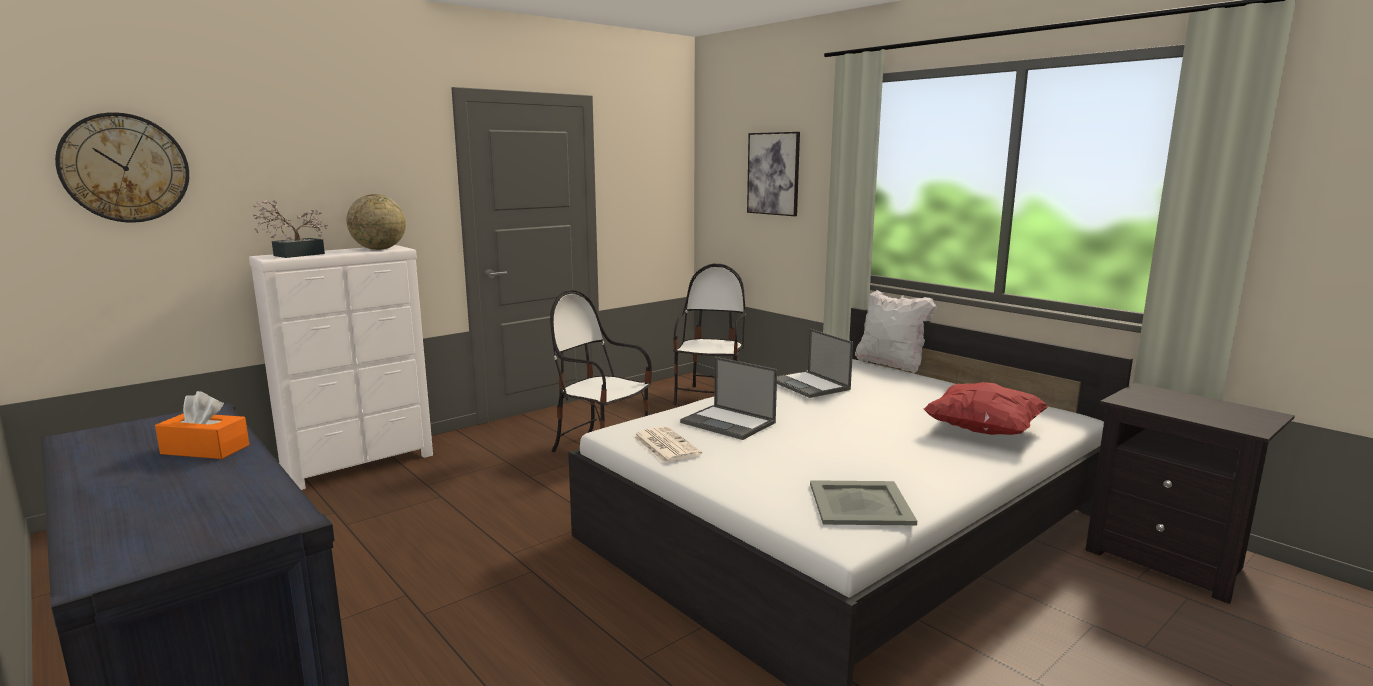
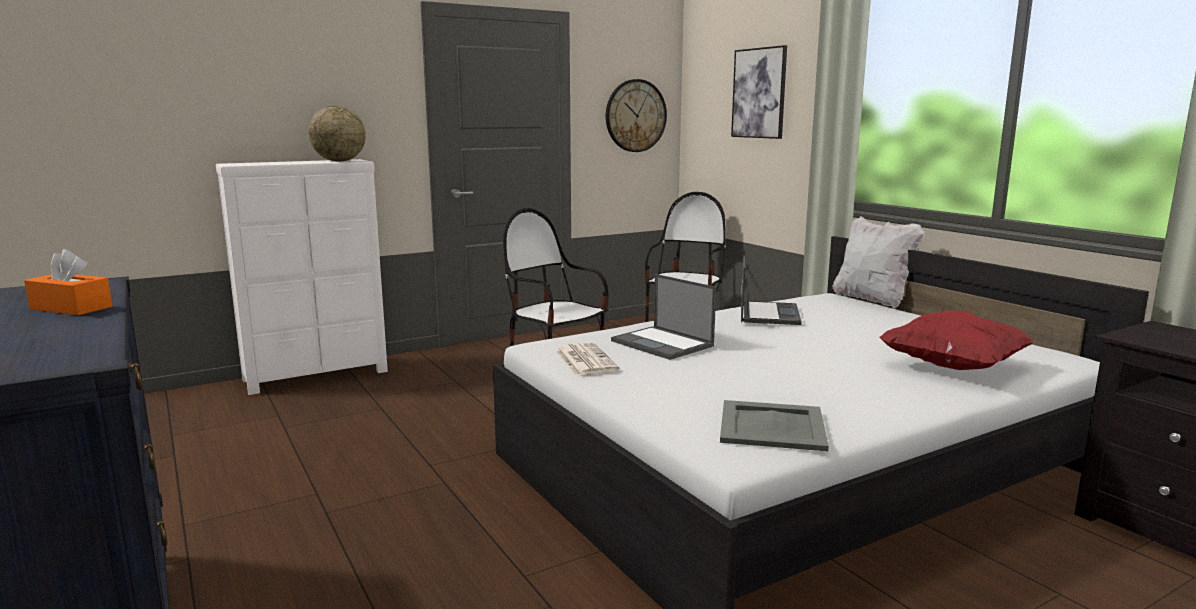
camera: 10 degrees right, 0 degrees up
(125, 168) = (103, 74): wall clock -> wall clock (635, 116)
(293, 255) = (255, 163): potted plant -> none
(810, 385) = (768, 314): laptop -> laptop turned 150 degrees counterclockwise

